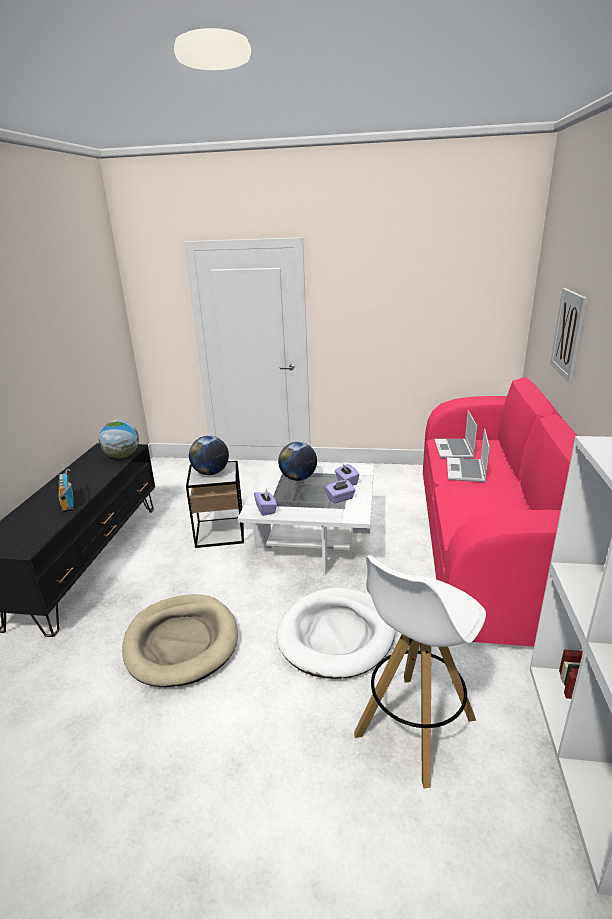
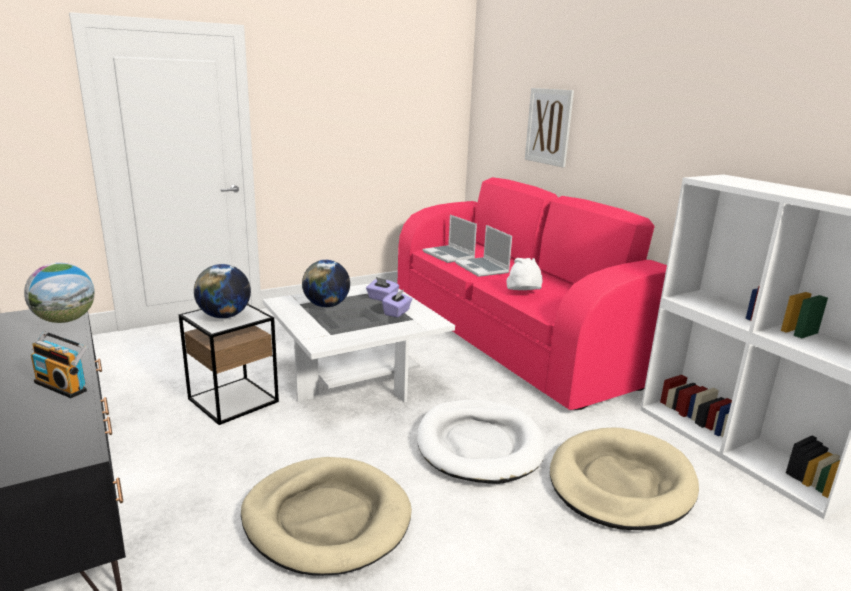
camera: 40 degrees left, 5 degrees down
(266, 509) = (333, 338): purple tissue box -> none
(414, 727) = (620, 483): white stool -> beige dog bed
(465, 510) = (524, 294): none -> white hat

